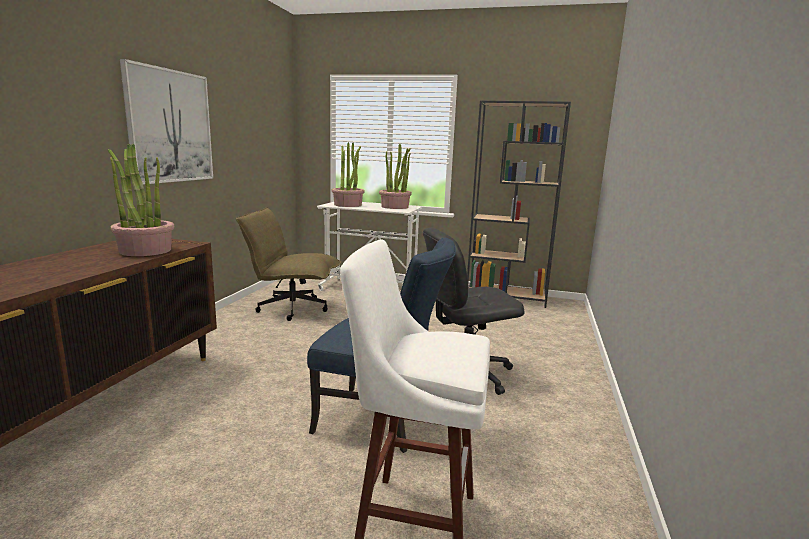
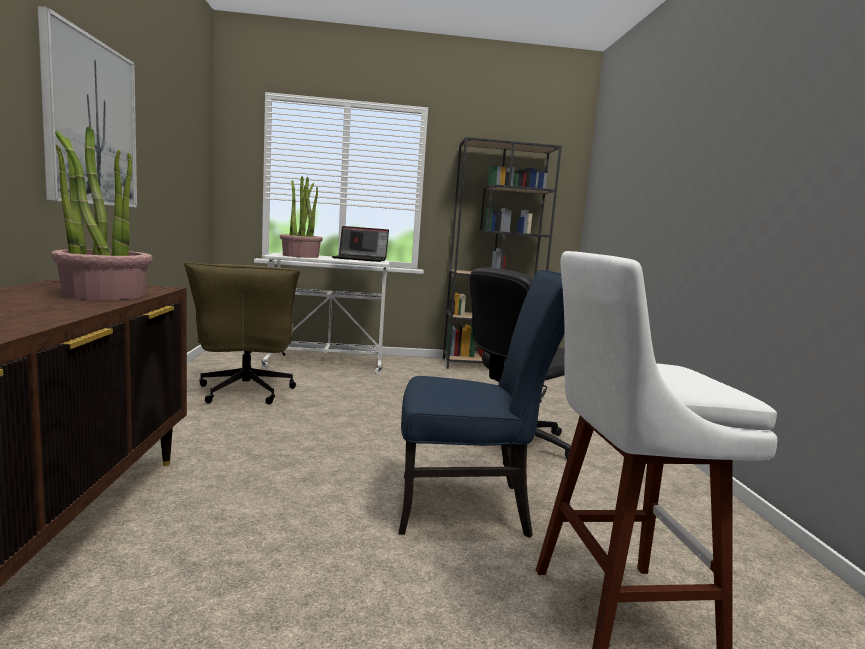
camera: 20 degrees left, 5 degrees down
(294, 308) = (246, 391): beige office chair -> beige office chair turned 90 degrees counterclockwise
(395, 207) = (361, 259): potted plant -> laptop

